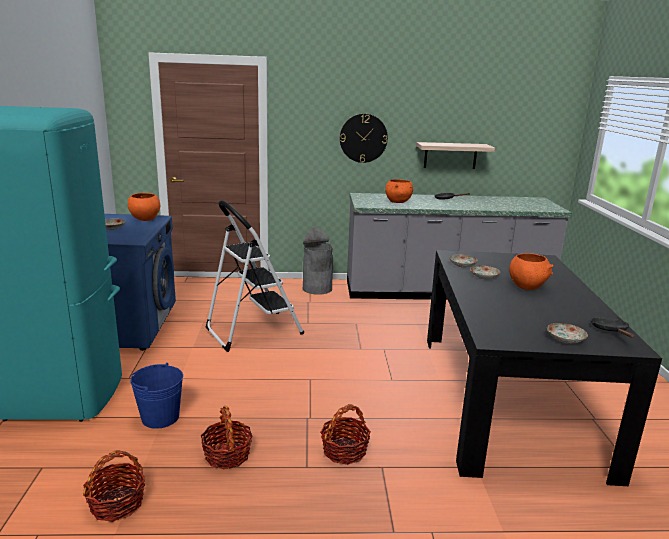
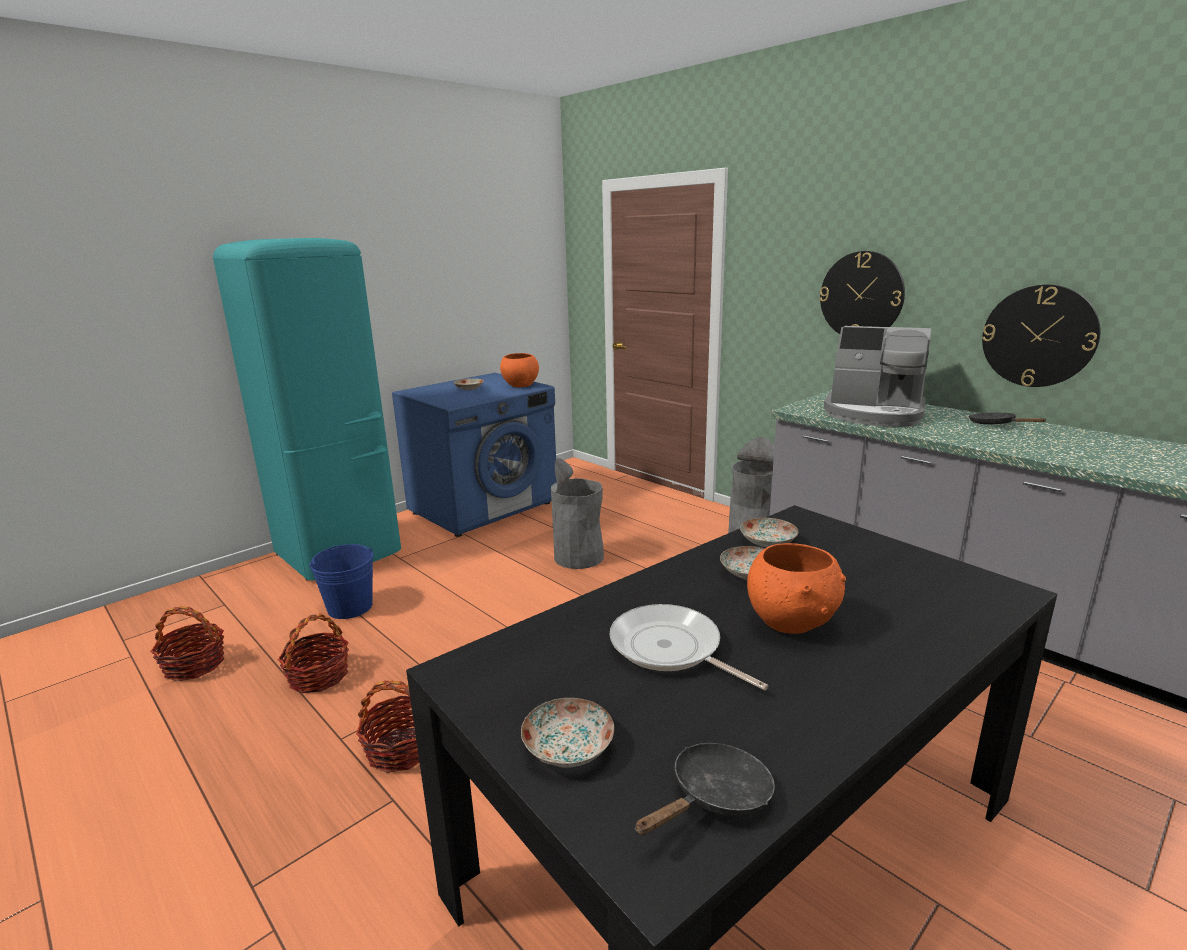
camera: 50 degrees right, 0 degrees up
(251, 331) = (579, 557): step ladder -> grey trash can
(398, 202) = (874, 414): orange bowl -> coffee machine
(450, 155) = (1038, 336): shelf -> wall clock
(522, 306) = (670, 649): none -> frying pan

